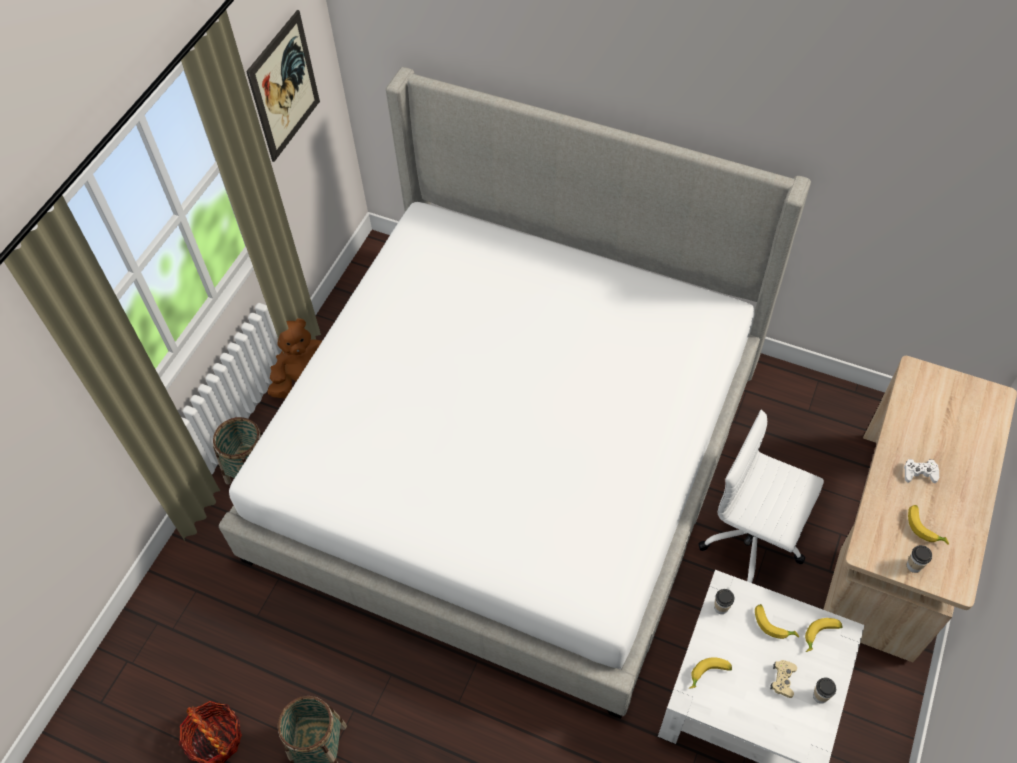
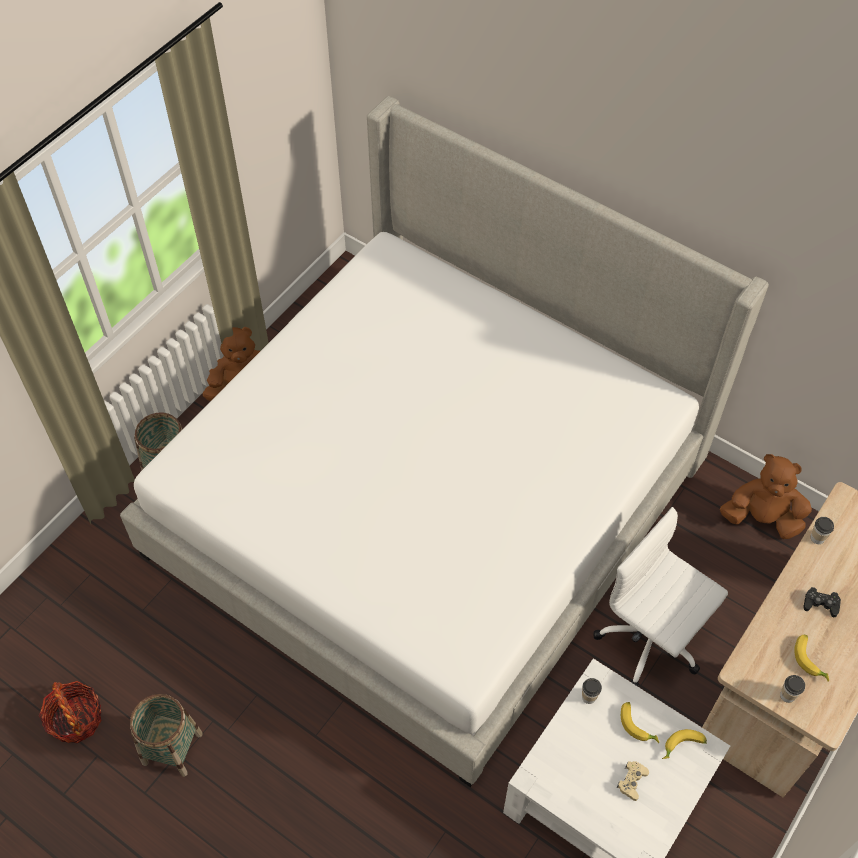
camera: 10 degrees right, 0 degrees up
(284, 87) = (266, 97): picture -> none
(709, 675) = (559, 761): banana -> none
(820, 696) = (665, 805): cup -> cup (817, 538)
(823, 405) = (761, 518): none -> brown plush toy
(919, 473) = (820, 604): white game controller -> black game controller

